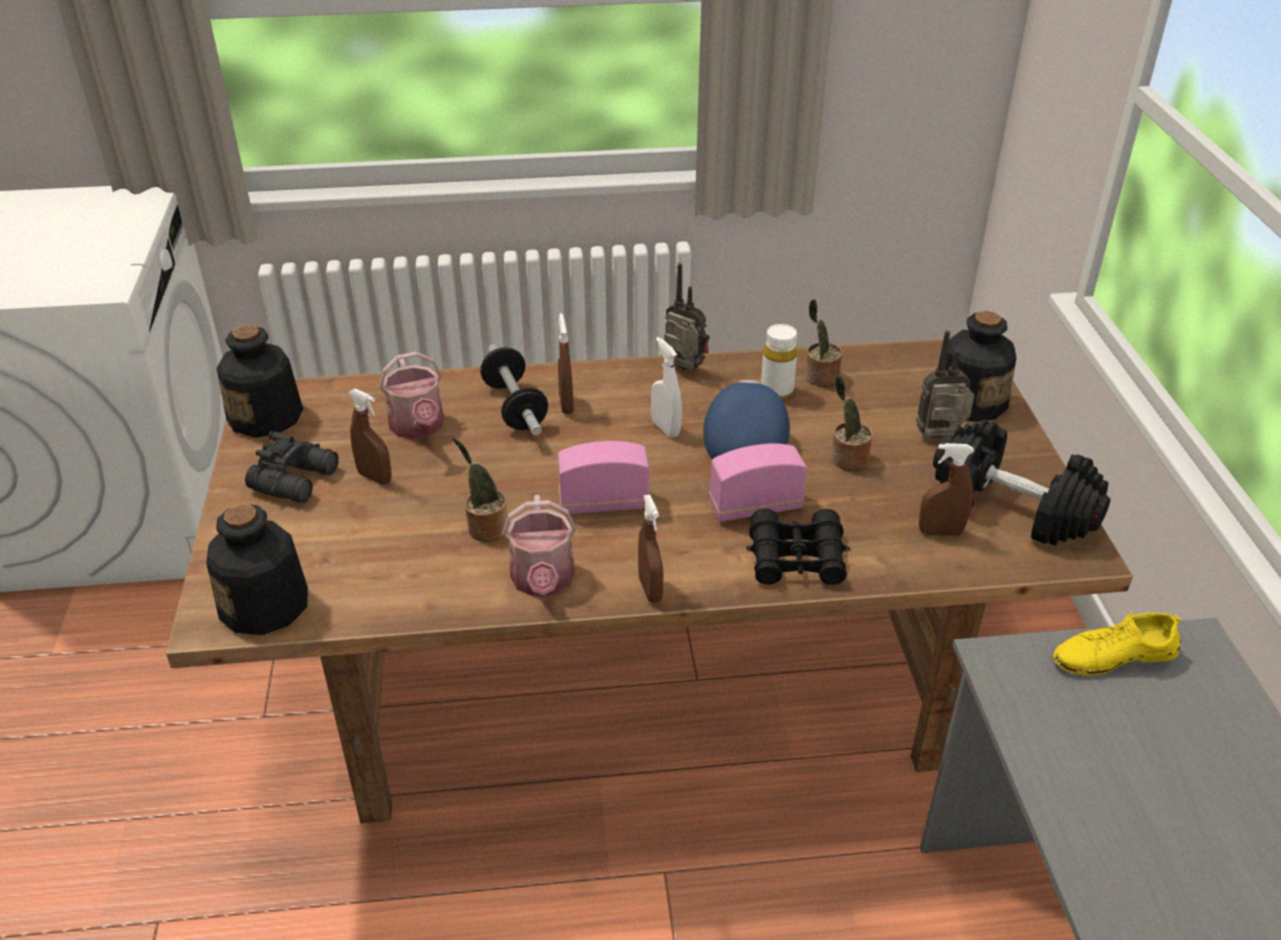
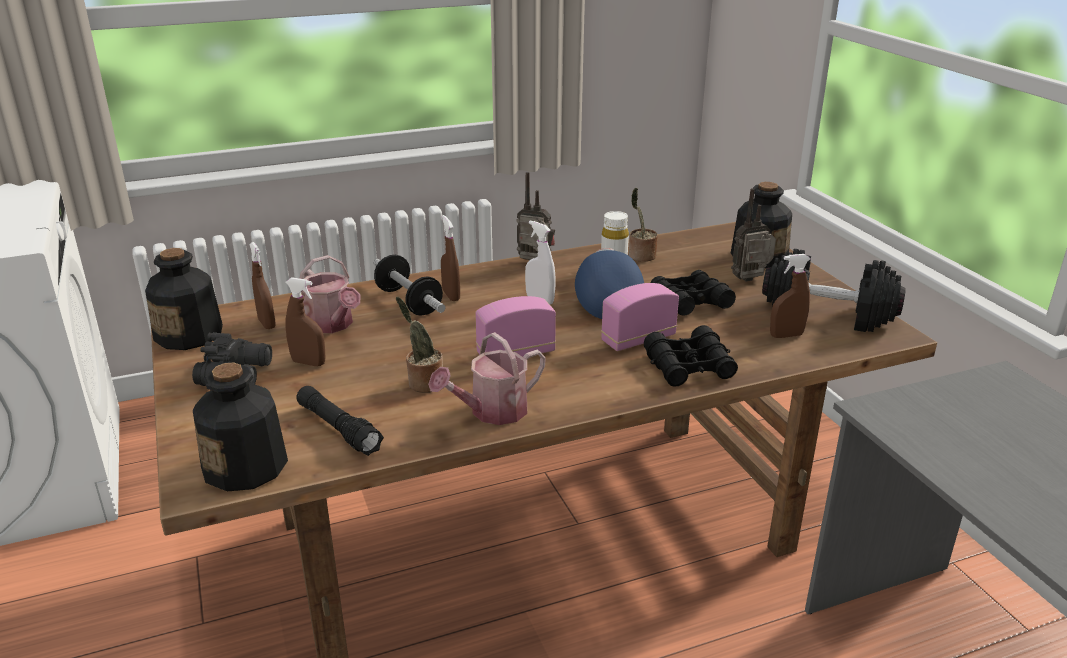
camera: 15 degrees left, 10 degrees down
(373, 574) = (338, 429): none -> black flashlight
(543, 581) = (492, 412): watering can -> watering can turned 75 degrees clockwise
(650, 589) = (584, 404): brown spray bottle -> brown spray bottle (267, 323)
(846, 459) = (690, 301): potted plant -> black binoculars
(1113, 656) = (954, 394): yellow shoe -> none

